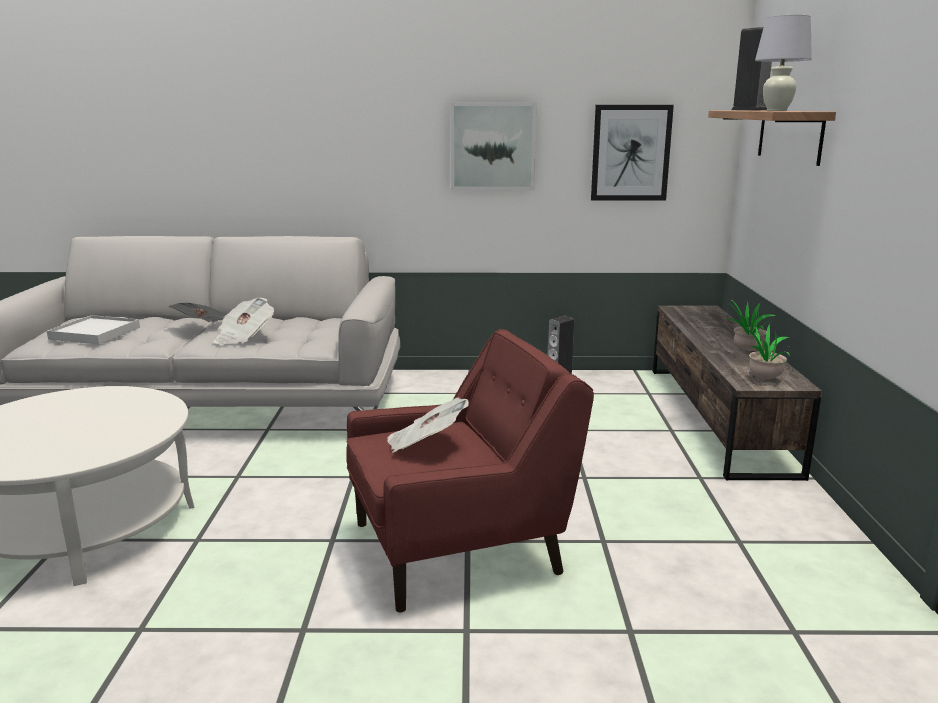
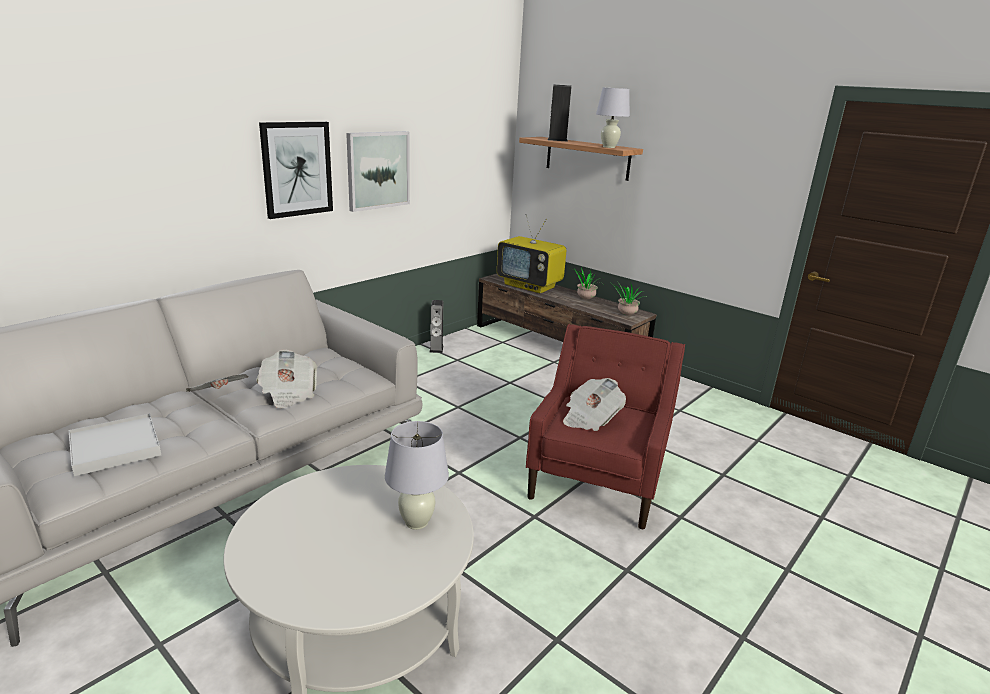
camera: 50 degrees left, 5 degrees up
(102, 439) = (416, 522): none -> white table lamp
(630, 153) = (461, 168): picture -> picture (297, 169)
(704, 324) = (530, 286): none -> television

